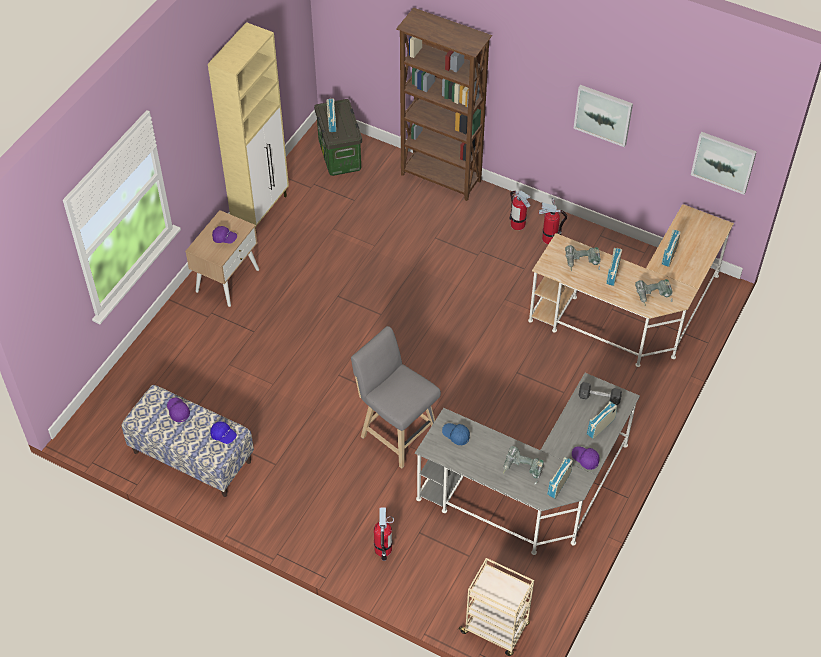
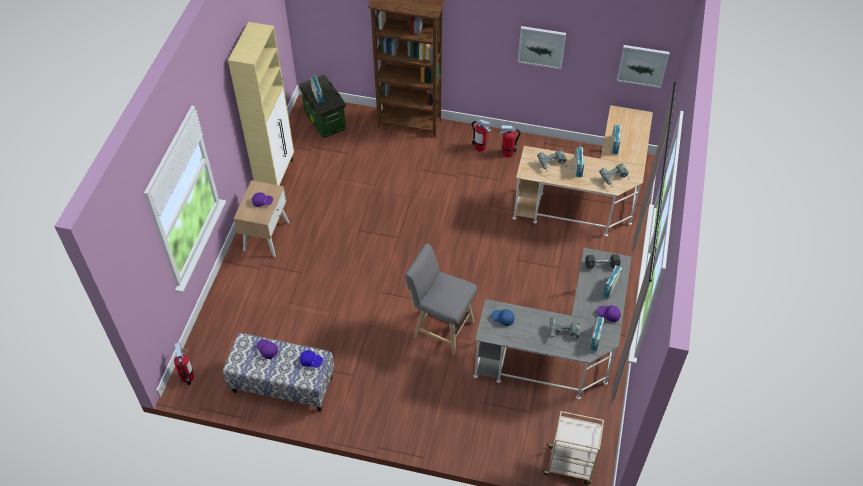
camera: 15 degrees left, 0 degrees up
(383, 549) = (461, 423): fire extinguisher -> fire extinguisher (187, 376)

